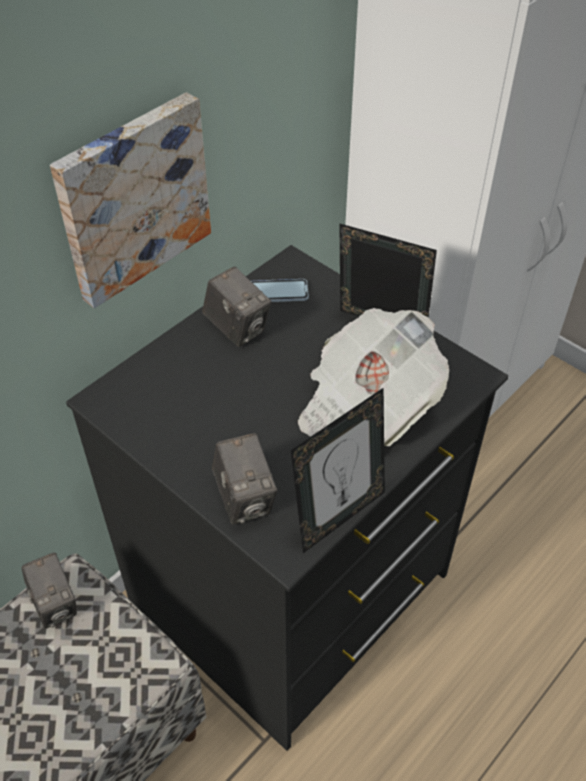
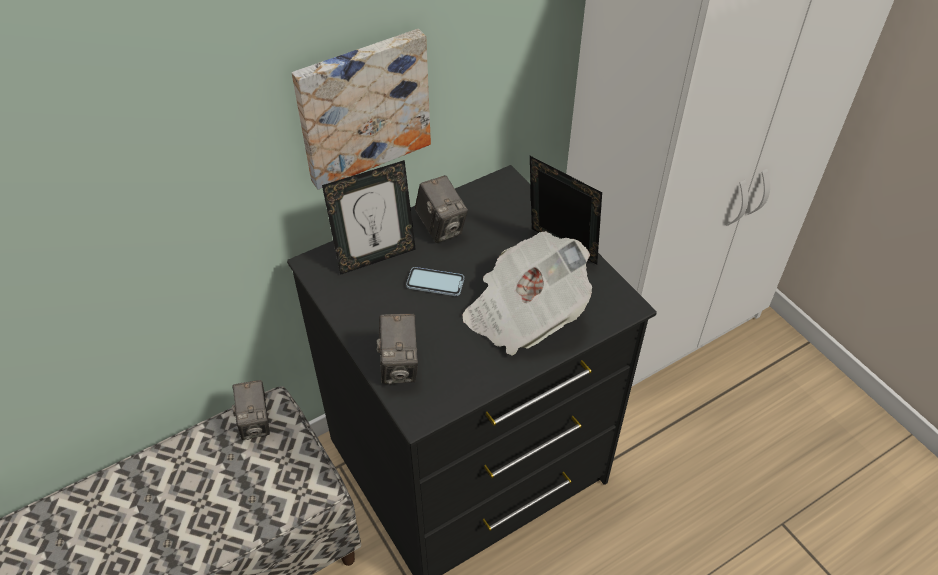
camera: 15 degrees right, 0 degrees up
(278, 292) = (485, 203): phone -> phone (435, 283)
(338, 516) = (469, 396): picture frame -> picture frame (376, 257)

